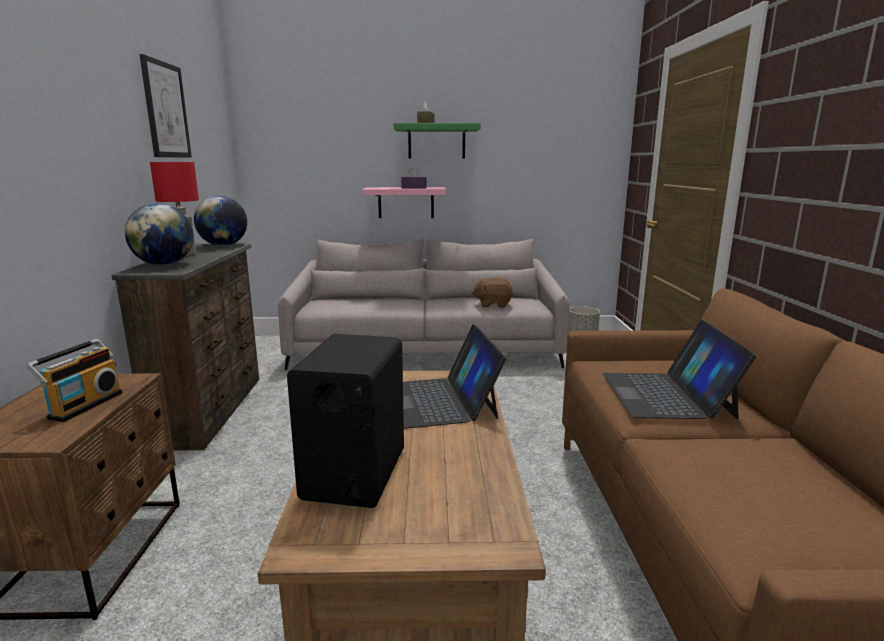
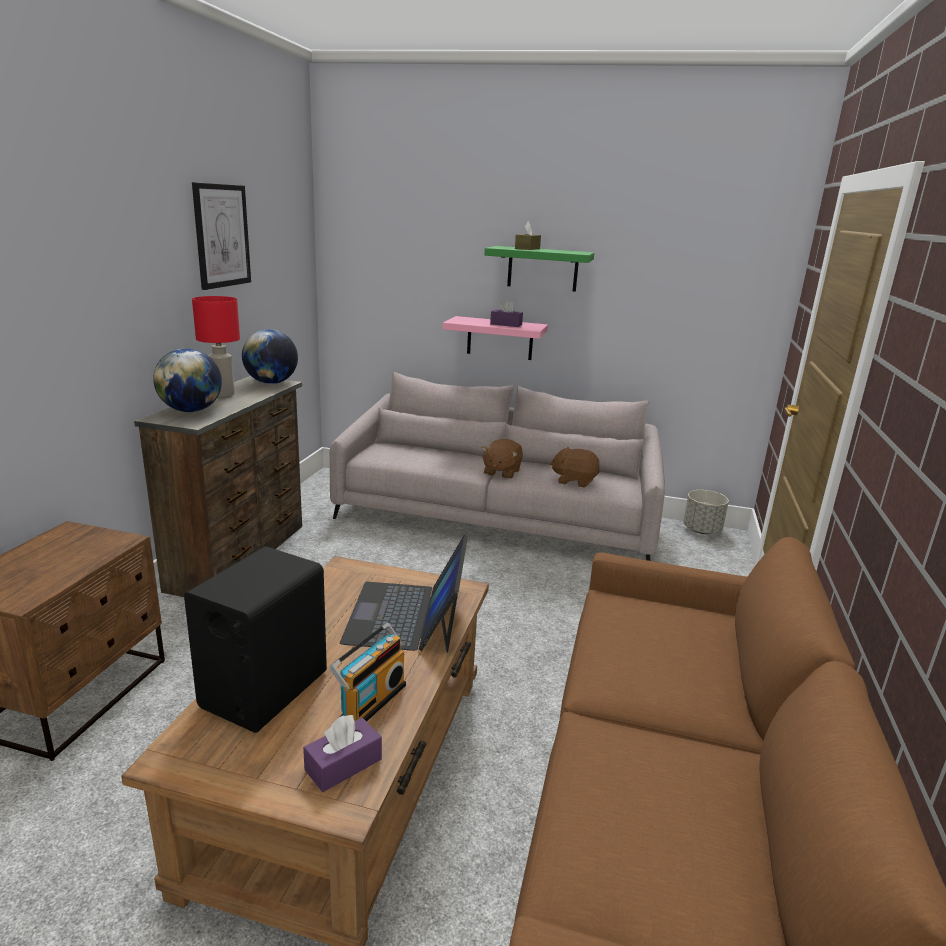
camera: 15 degrees right, 5 degrees up
(84, 405) = (66, 564): radio -> radio (370, 700)
(431, 306) = (501, 472): none -> brown plush toy
(477, 514) = (343, 764): none -> purple tissue box
(667, 394) = (654, 663): laptop -> none

